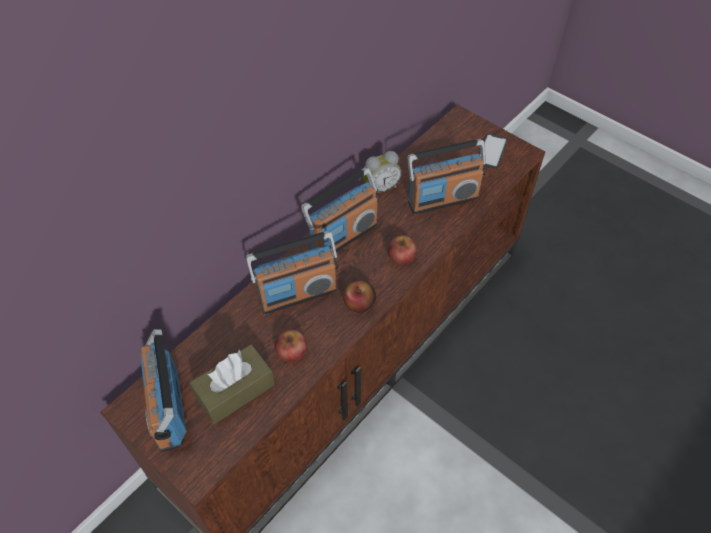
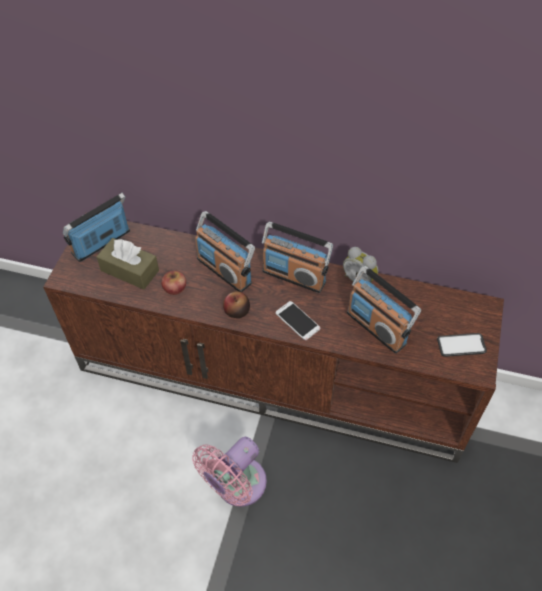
camera: 65 degrees right, 0 degrees up
(401, 256) = (297, 321): apple -> phone
(461, 444) = (236, 486): none -> pink fan

